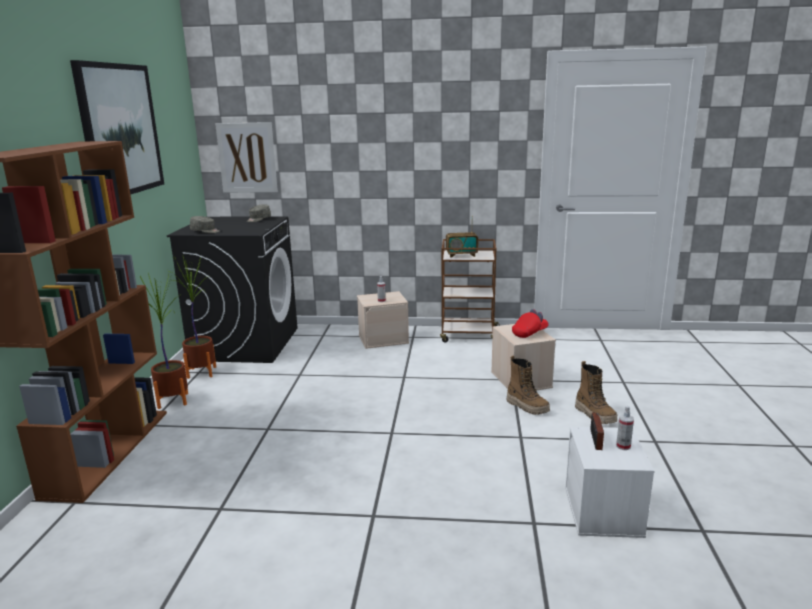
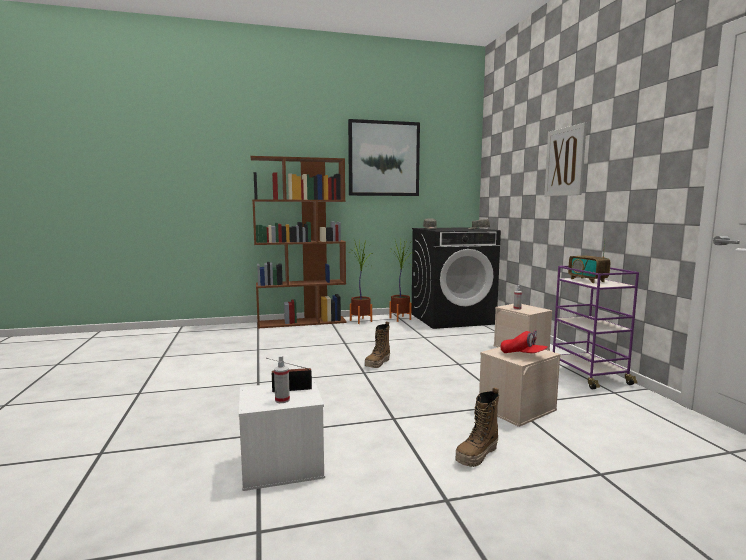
camera: 70 degrees right, 10 degrees down
(247, 158) = (496, 185): picture -> picture (565, 162)
(468, 335) = (588, 375): brown cart -> purple cart
(527, 407) = (457, 417): boot -> boot (378, 364)

